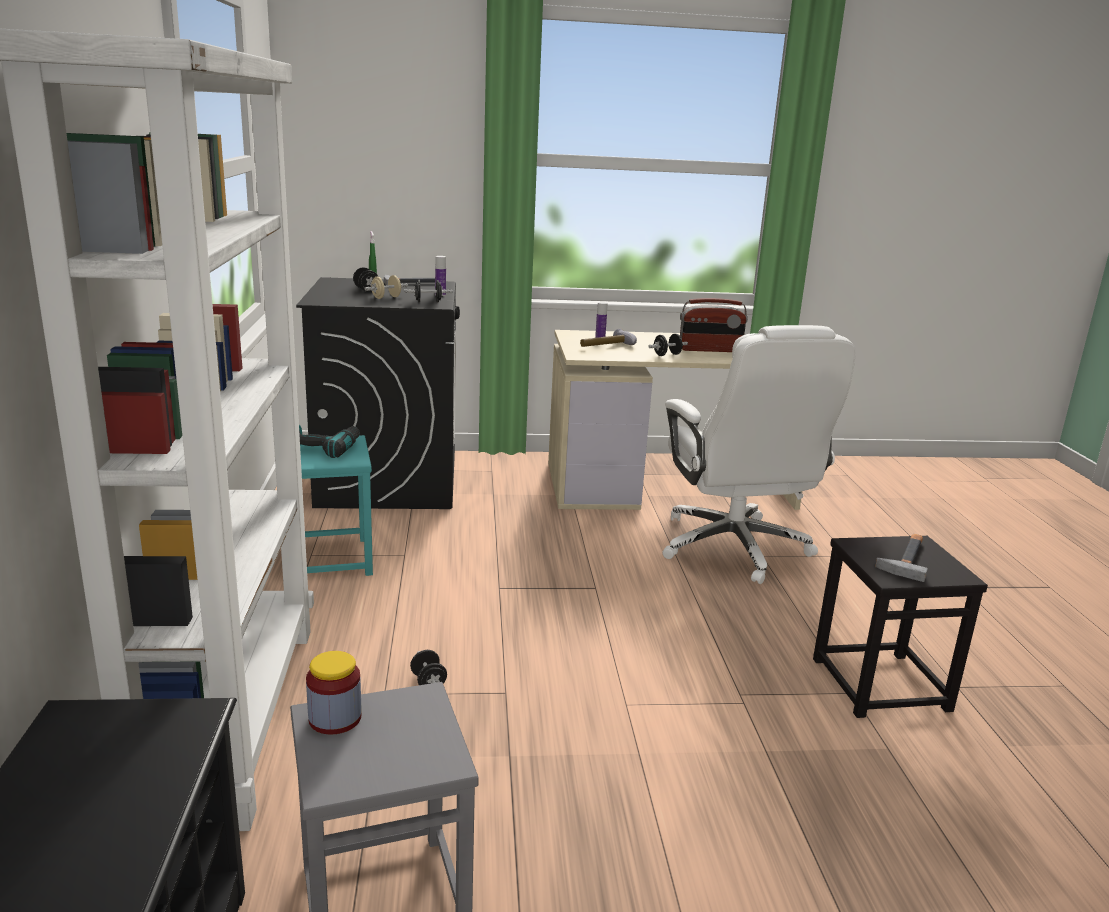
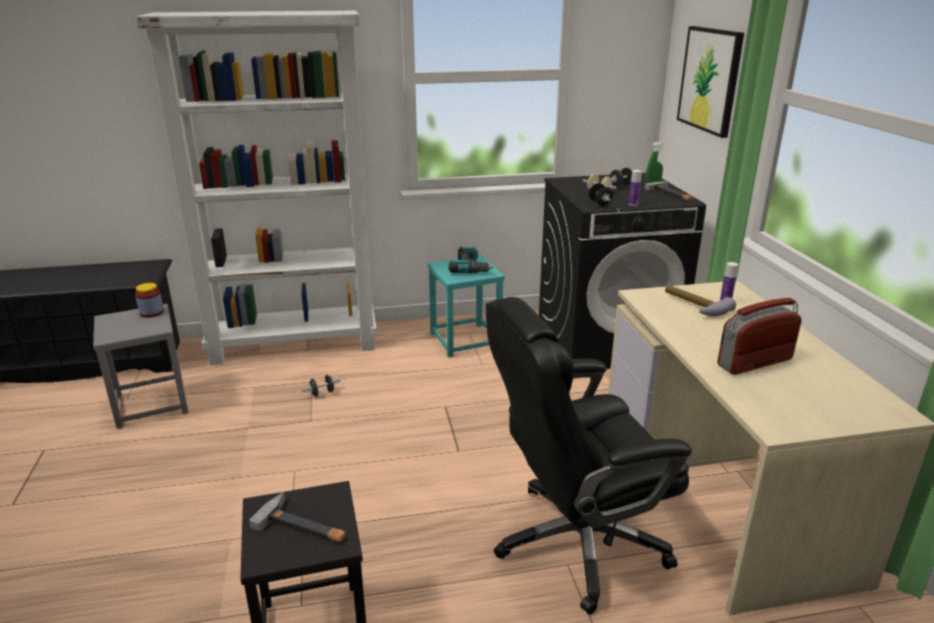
camera: 85 degrees right, 5 degrees up
(391, 156) = (710, 80): none -> picture
(667, 355) = (694, 336): black dumbbell -> none
(710, 350) = (754, 362): radio -> radio turned 75 degrees clockwise
(734, 548) = (576, 542): white office chair -> black office chair

